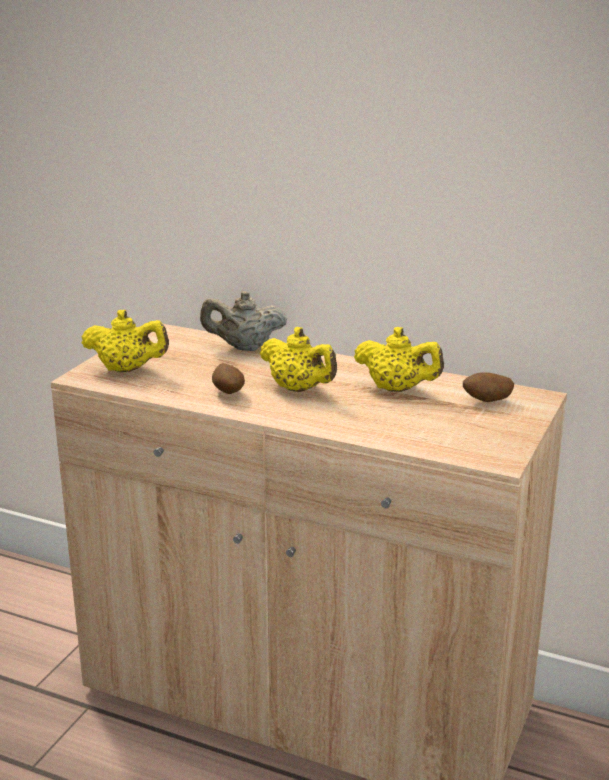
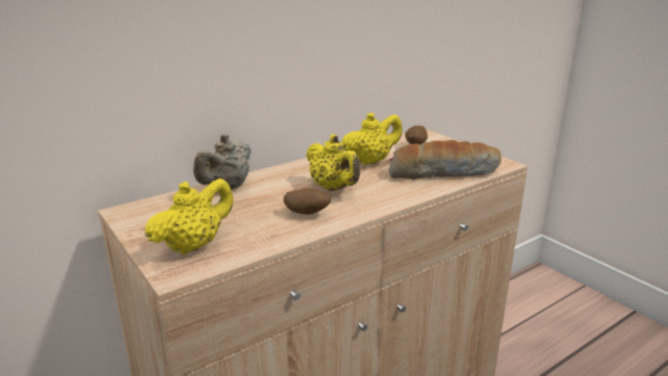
camera: 60 degrees left, 0 degrees up
(299, 389) = (333, 188): yellow teapot -> yellow teapot turned 75 degrees clockwise
(418, 432) = (443, 172): none -> bread

